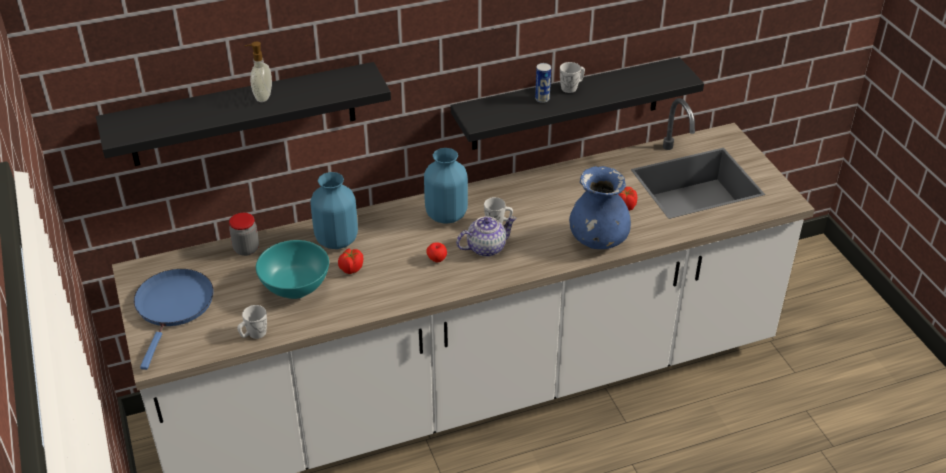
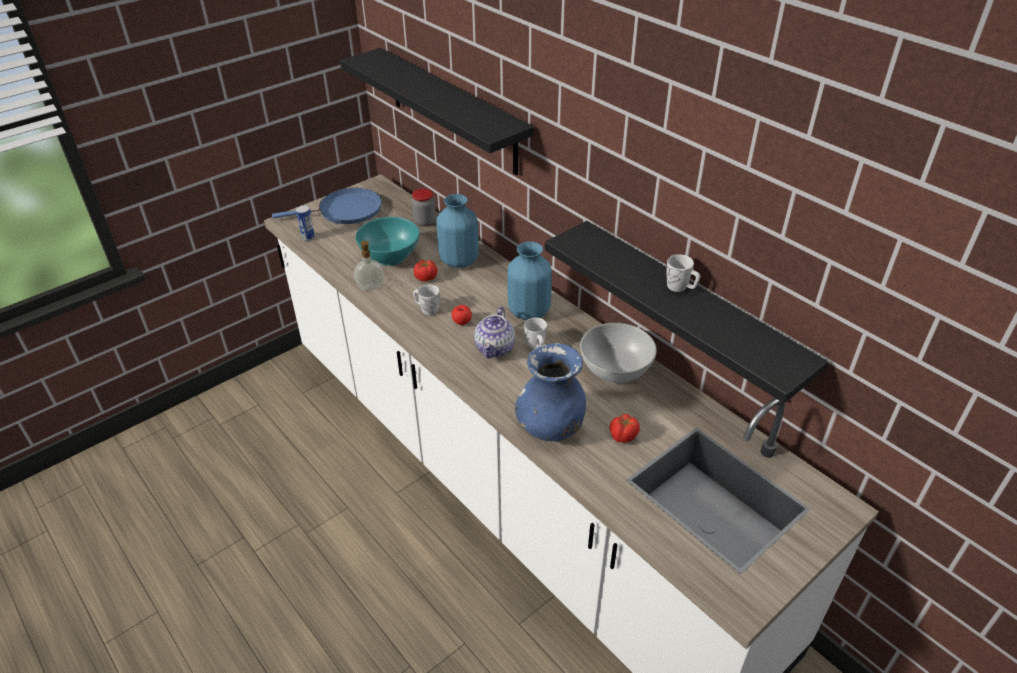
camera: 70 degrees right, 0 degrees up
(254, 334) = (328, 254): white mug -> white mug (427, 309)
(262, 96) = (442, 94): soap dispenser -> soap dispenser (370, 287)
(486, 247) = (495, 348): teapot -> teapot turned 60 degrees clockwise
(542, 99) = (641, 272): can -> can (308, 237)
(551, 189) = (614, 371): none -> white bowl

